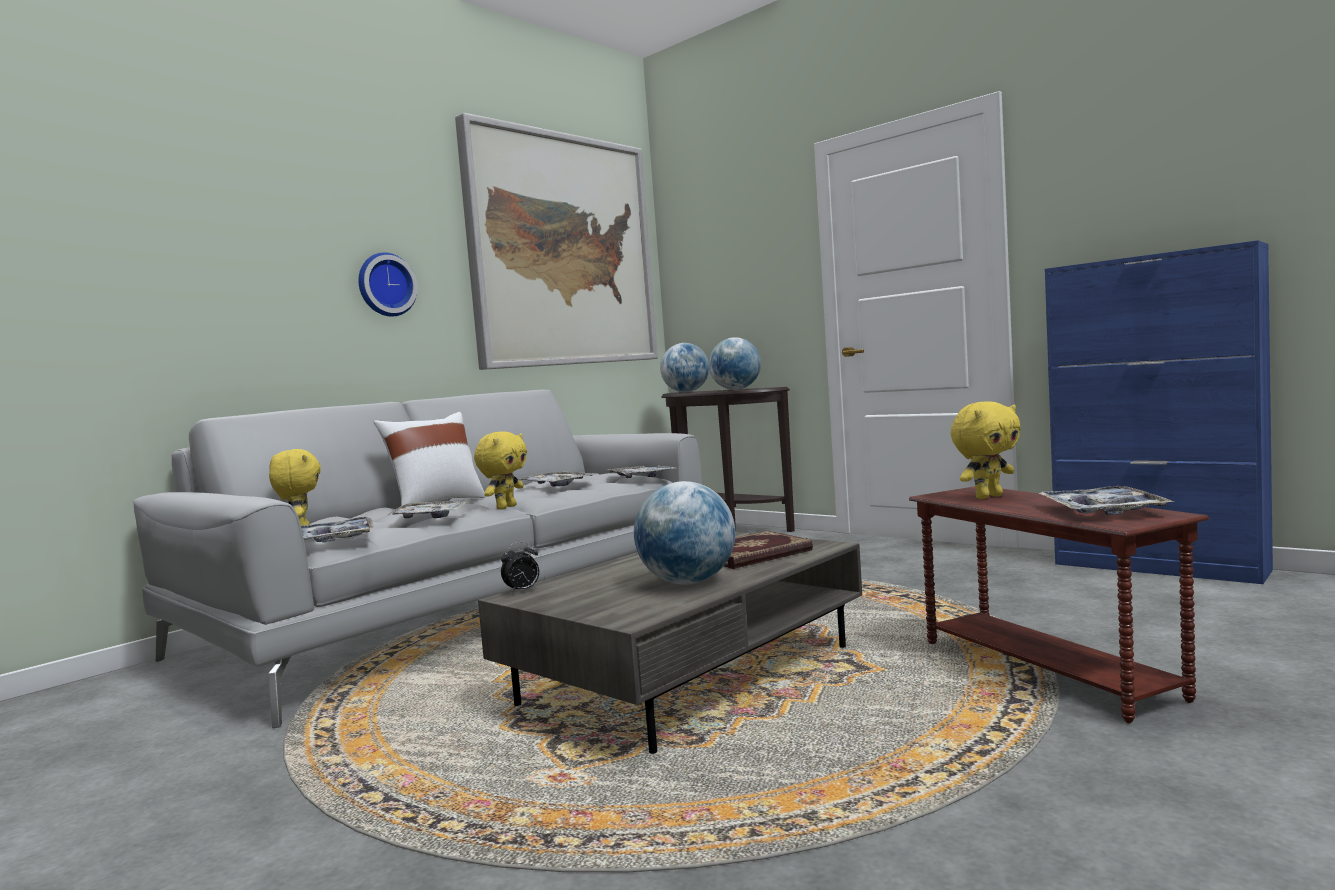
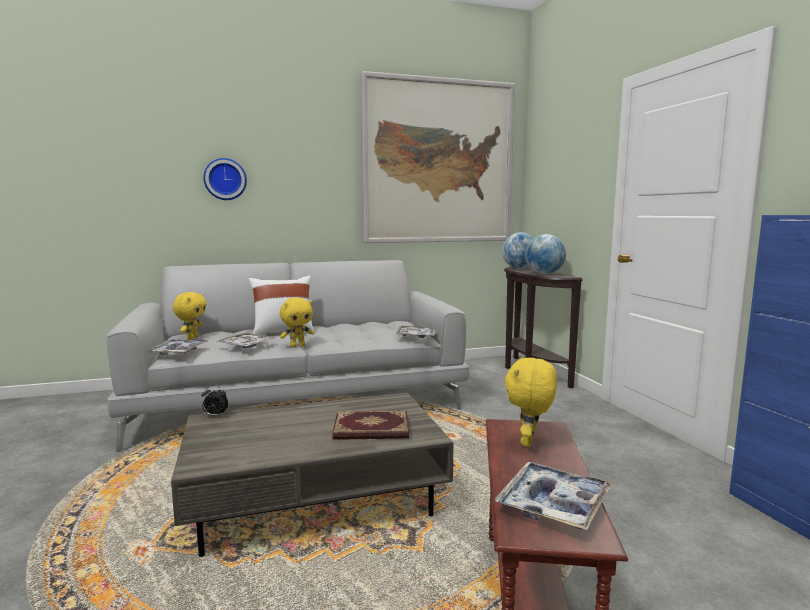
camera: 30 degrees right, 5 degrees up
(385, 285) = (300, 187): wall clock -> wall clock (225, 179)
(557, 485) = (362, 331): tray -> none
(688, 582) = (287, 443): globe -> none
(988, 497) = (529, 442): yellow plush toy -> yellow plush toy turned 105 degrees clockwise

